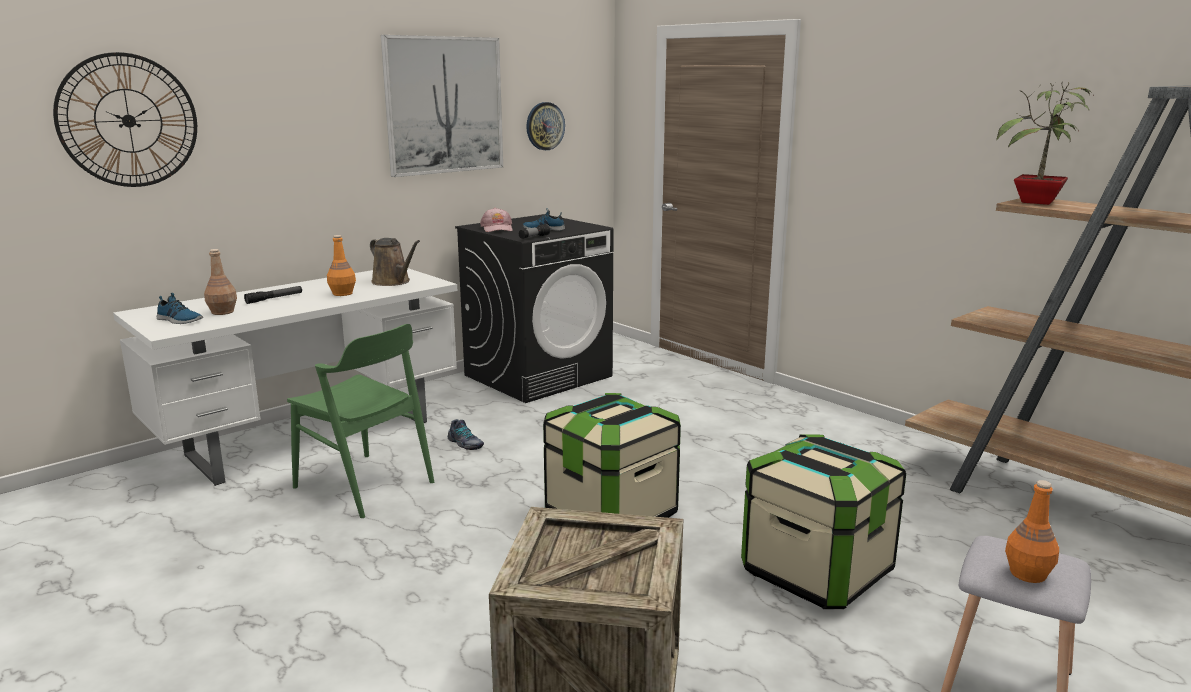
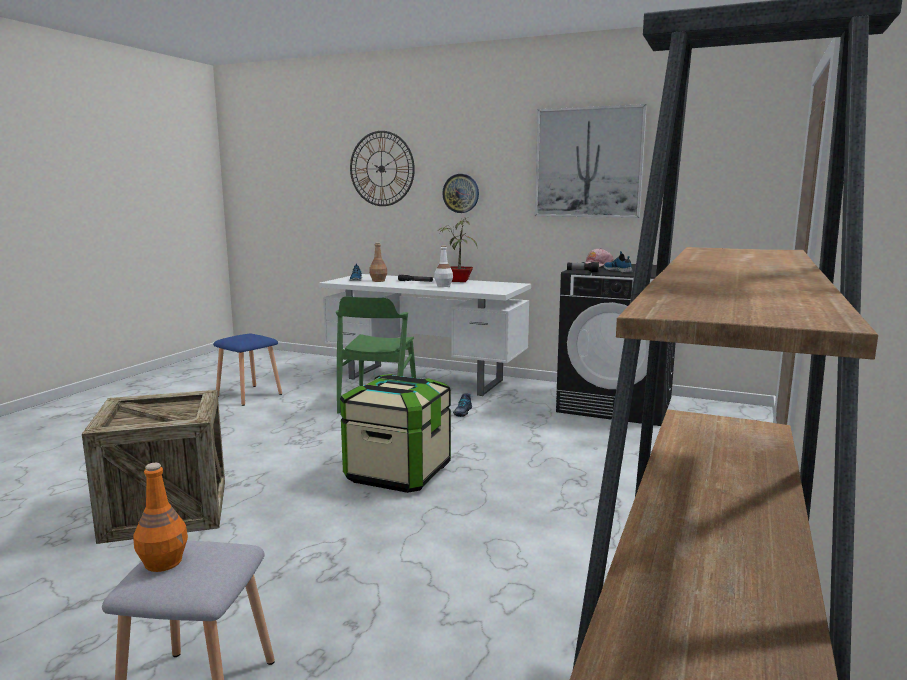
camera: 65 degrees right, 5 degrees down
(156, 579) = (249, 395): none -> blue stool
(342, 293) = (443, 286): orange bottle -> white bottle
(393, 282) = (486, 287): brown watering can -> none
(545, 126) = (697, 184): wall clock -> wall clock (461, 193)
(816, 572) = (359, 568): storage box -> none
(1036, 202) = (736, 251): potted plant -> potted plant (458, 281)

